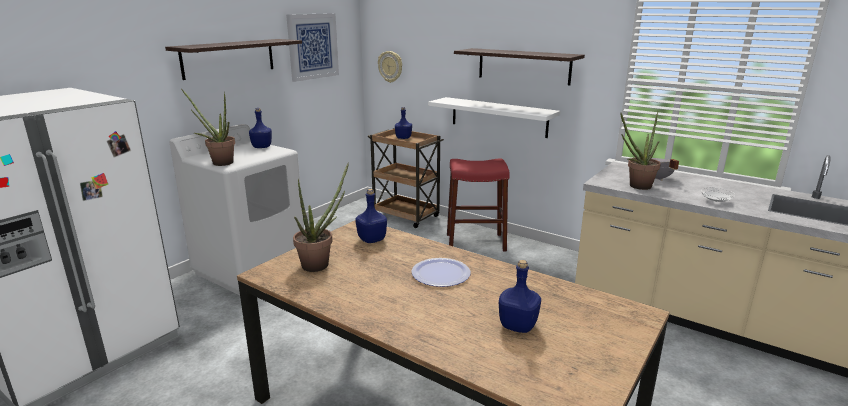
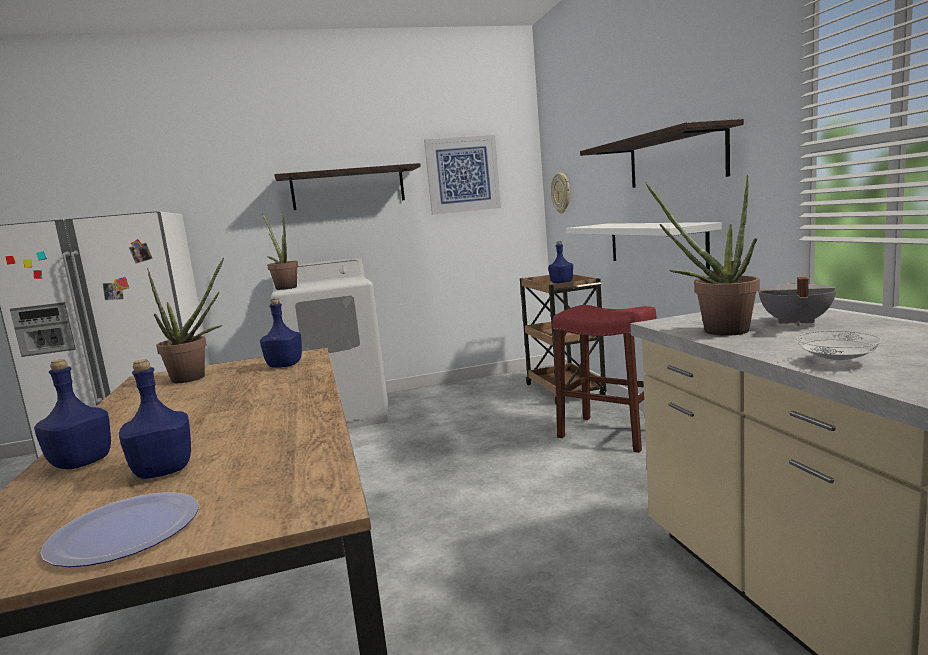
camera: 40 degrees right, 10 degrees down
(262, 147) = (350, 278): blue bottle -> blue bottle (80, 463)
(440, 273) = (251, 404): plate -> plate (125, 531)

